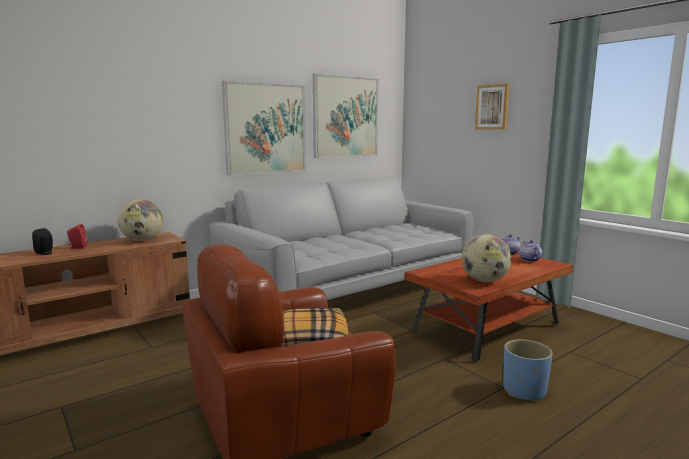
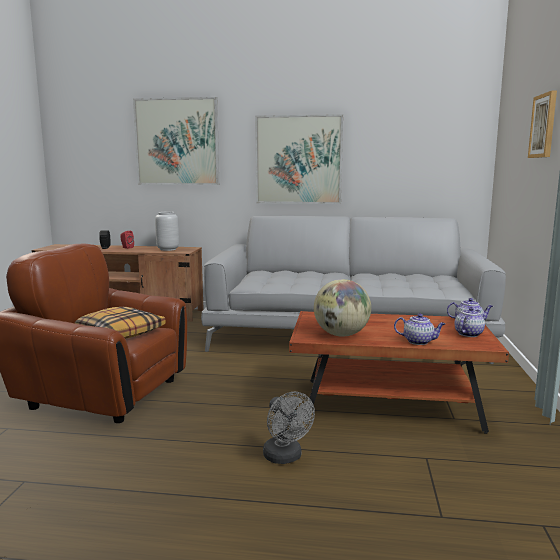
camera: 45 degrees right, 0 degrees up
(142, 240) = (167, 249): globe -> grey vase
(345, 117) = (400, 146): picture -> picture (177, 142)
(524, 390) = (285, 457): blue planter -> grey fan
(528, 272) = (419, 341): none -> teapot

